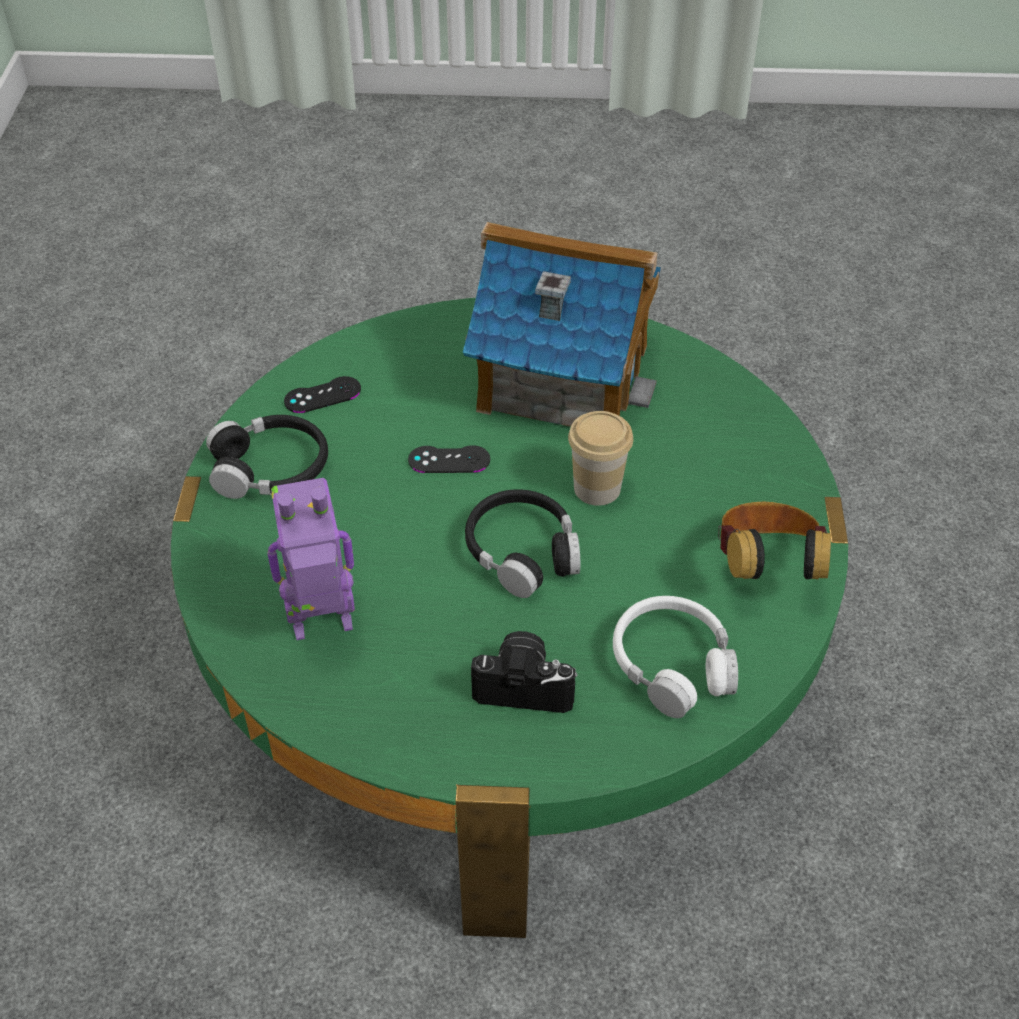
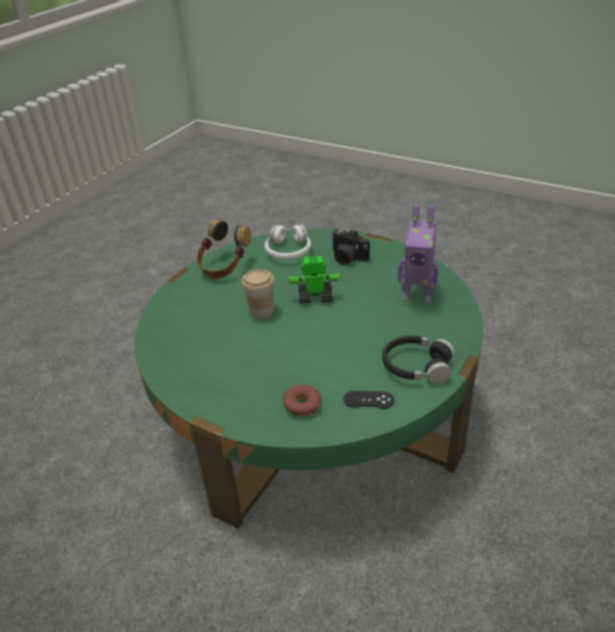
camera: 150 degrees left, 10 degrees down
(413, 360) = (302, 405): none -> donut
(449, 460) = (320, 343): black game controller -> none
(523, 552) = (314, 297): black headphones -> toy robot
(562, 377) = (228, 367): toy house -> none

